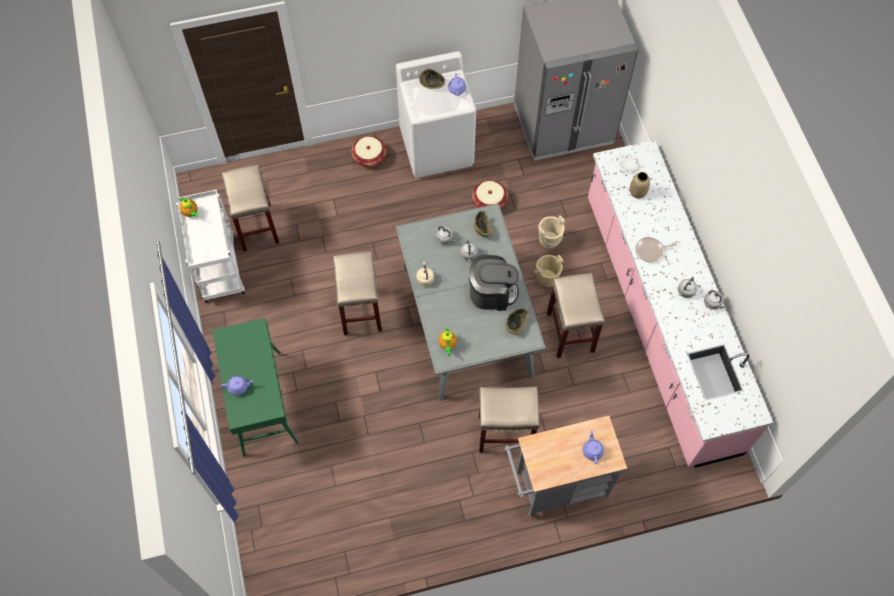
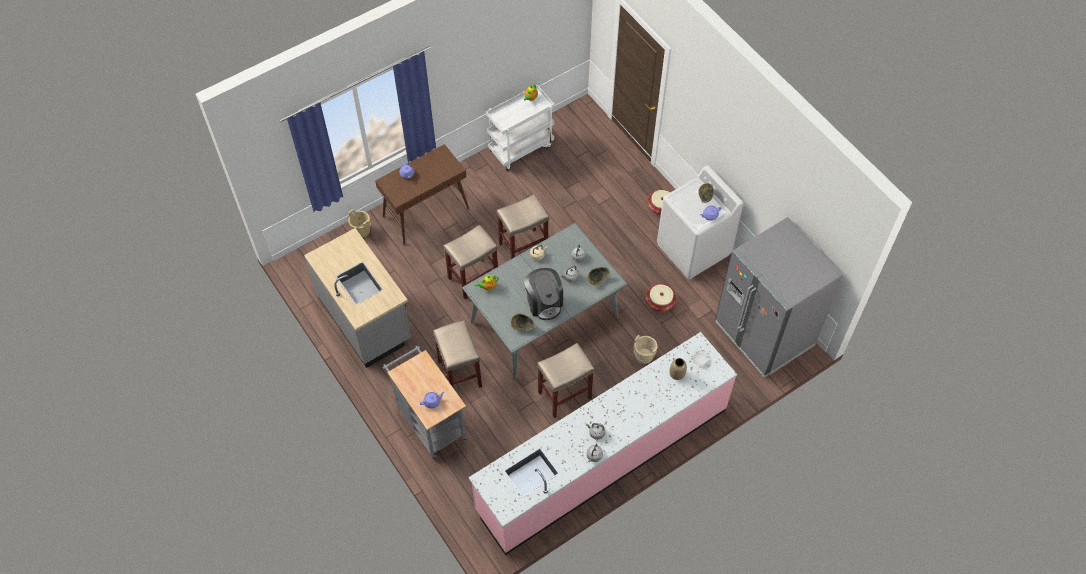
camera: 70 degrees right, 5 degrees down
(256, 226) = (565, 158): beige stool -> beige stool (473, 278)
(261, 402) = (426, 212): green console table -> brown console table
(387, 520) = (365, 319): none -> grey counter
(547, 278) = (607, 364): beige bucket -> beige bucket (361, 230)
(650, 251) = (624, 398): frying pan -> none

